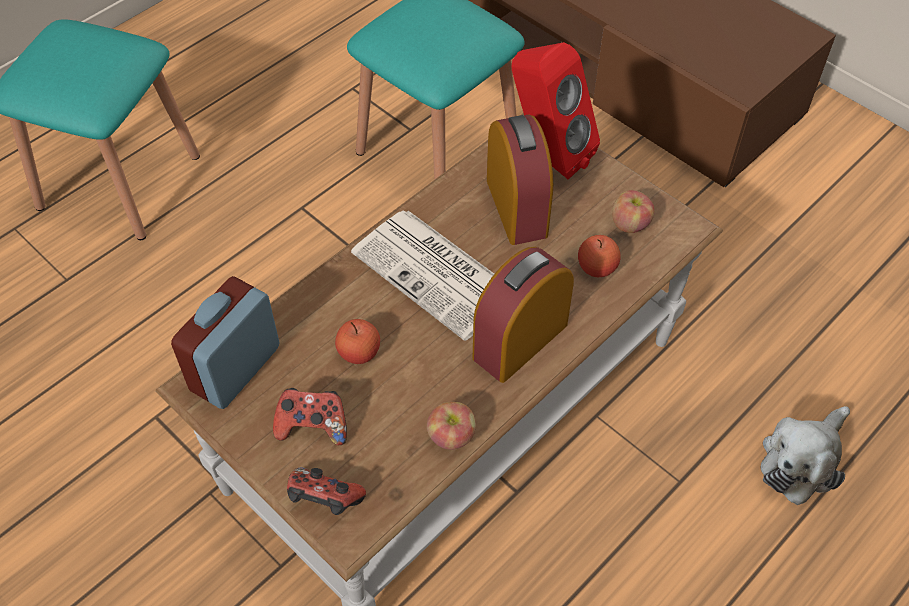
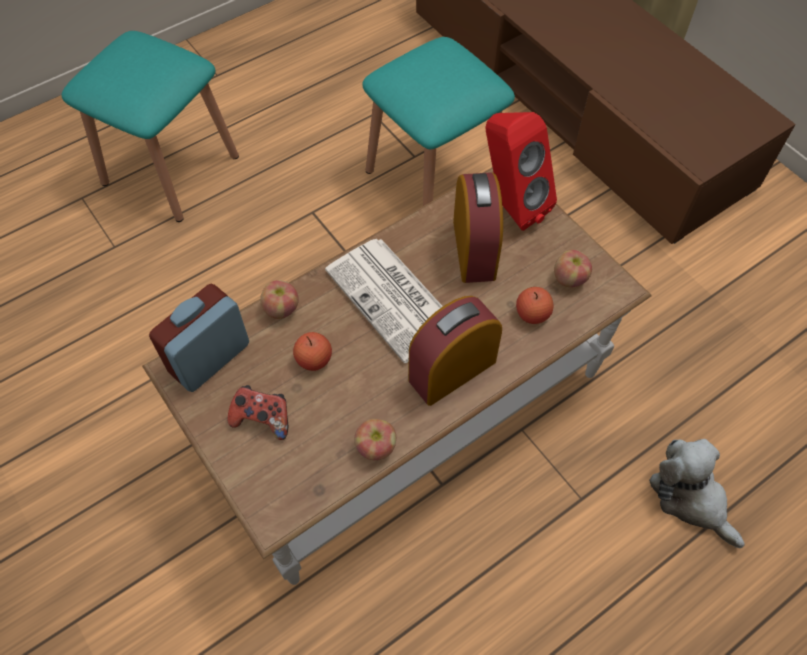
camera: 10 degrees right, 5 degrees up
(308, 302) = (281, 308): none -> apple
(325, 502) = (259, 487): game controller -> none
(801, 460) = (690, 498): plush toy -> plush toy turned 90 degrees clockwise

